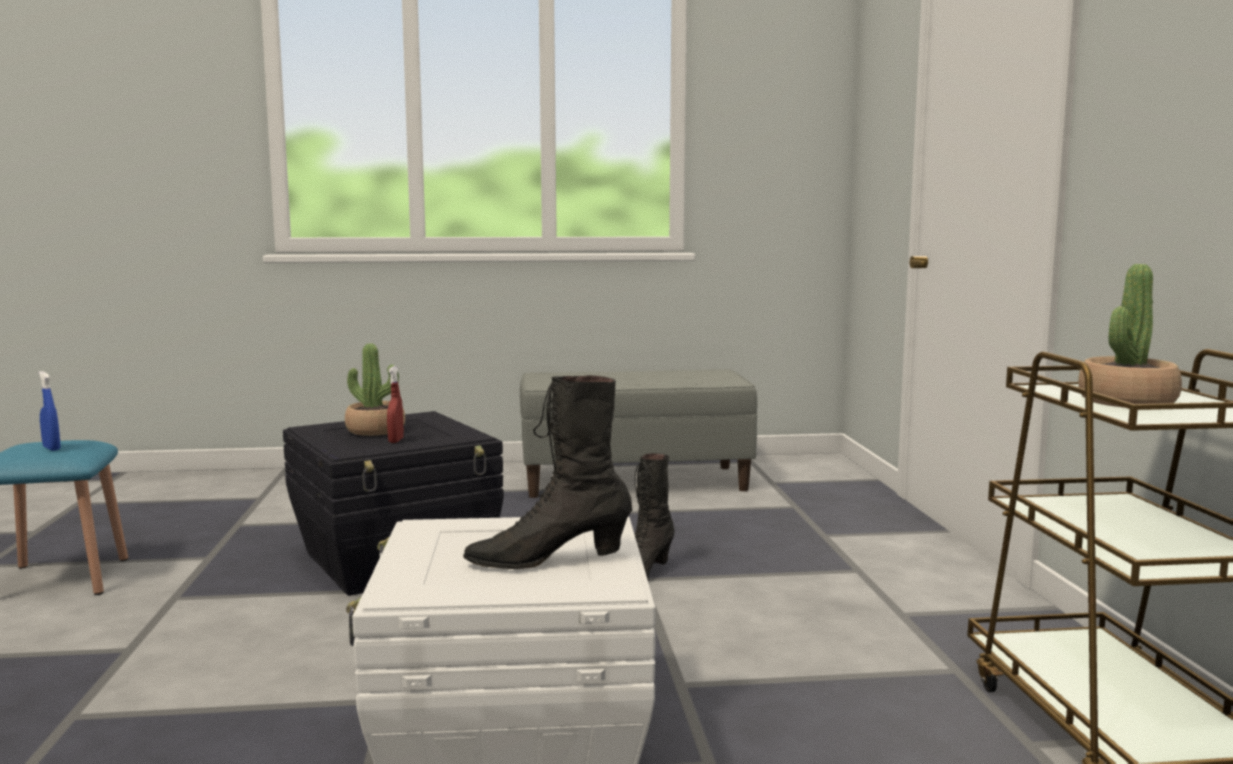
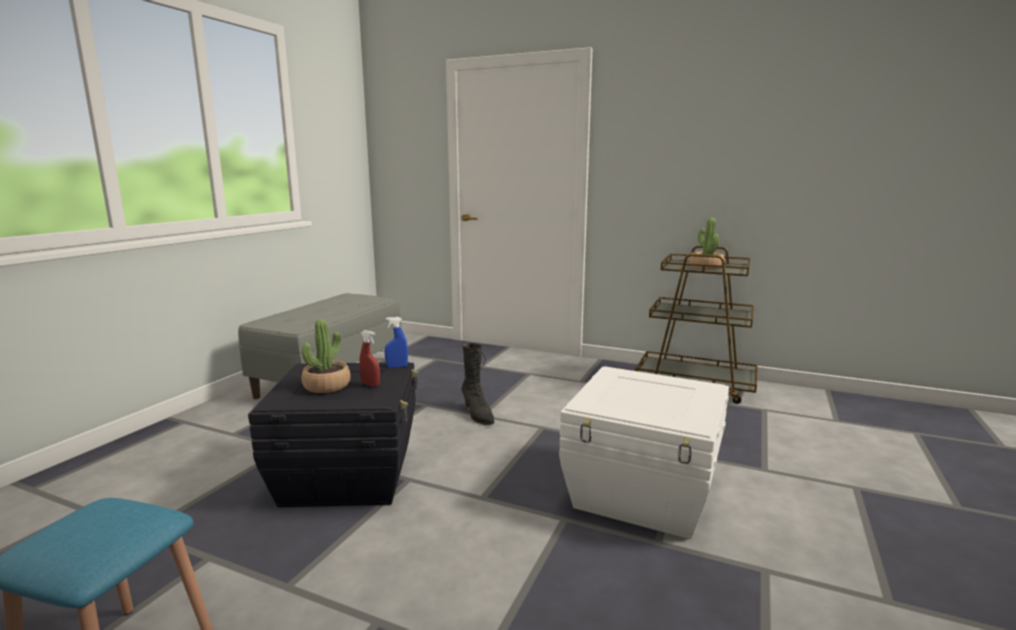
camera: 60 degrees left, 5 degrees up
(51, 448) = (113, 523): blue spray bottle -> blue spray bottle (397, 366)
(548, 560) = (664, 390): black boot -> none

